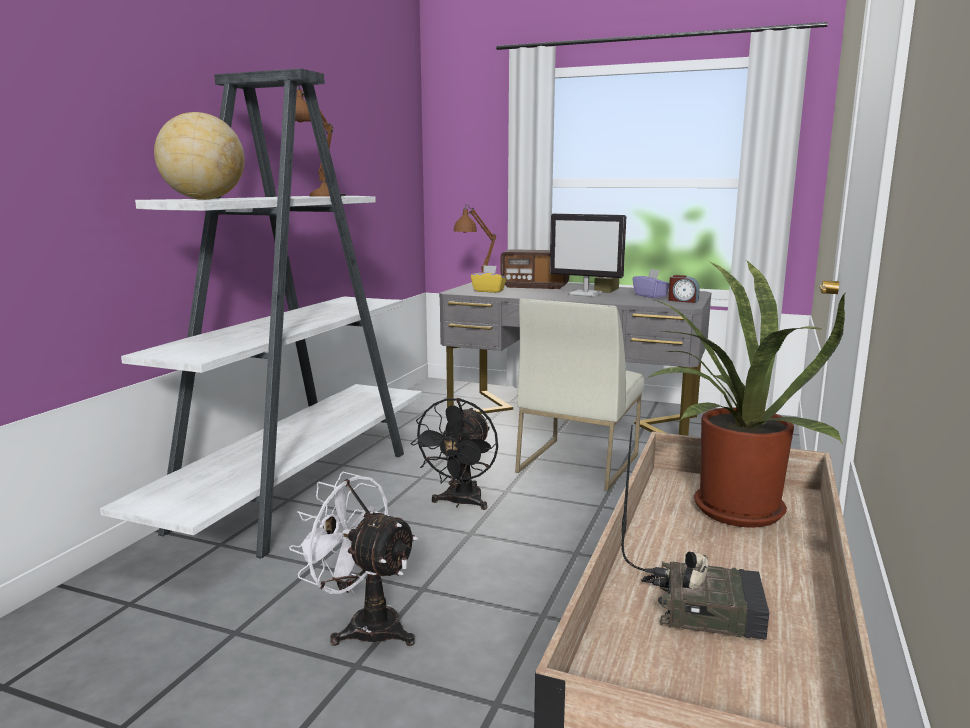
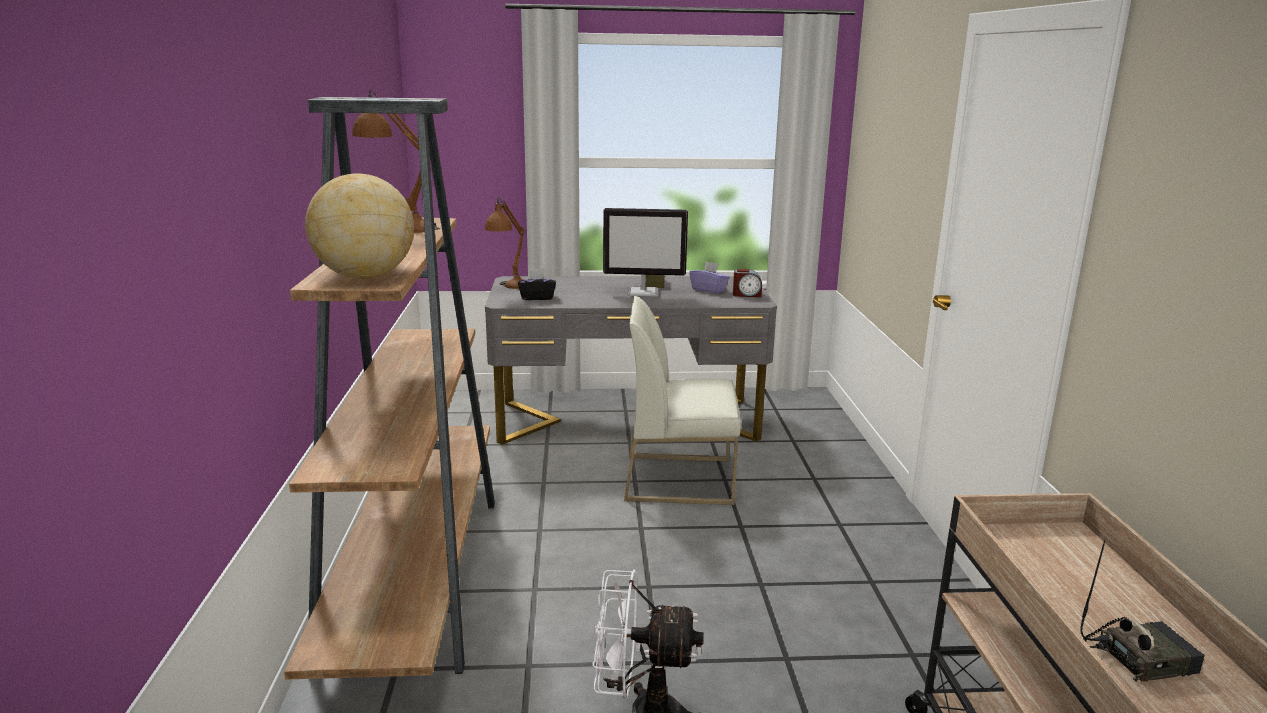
camera: 25 degrees left, 5 degrees up
(299, 488) = (416, 573): white bookcase -> brown bookcase
(460, 503) = (608, 553): black fan -> none
(488, 291) = (537, 297): yellow tissue box -> black tissue box
(535, 286) = (575, 284): radio -> none
(577, 463) = (679, 479): white chair -> white chair turned 90 degrees clockwise
(728, 511) = (1054, 559): potted plant -> none

